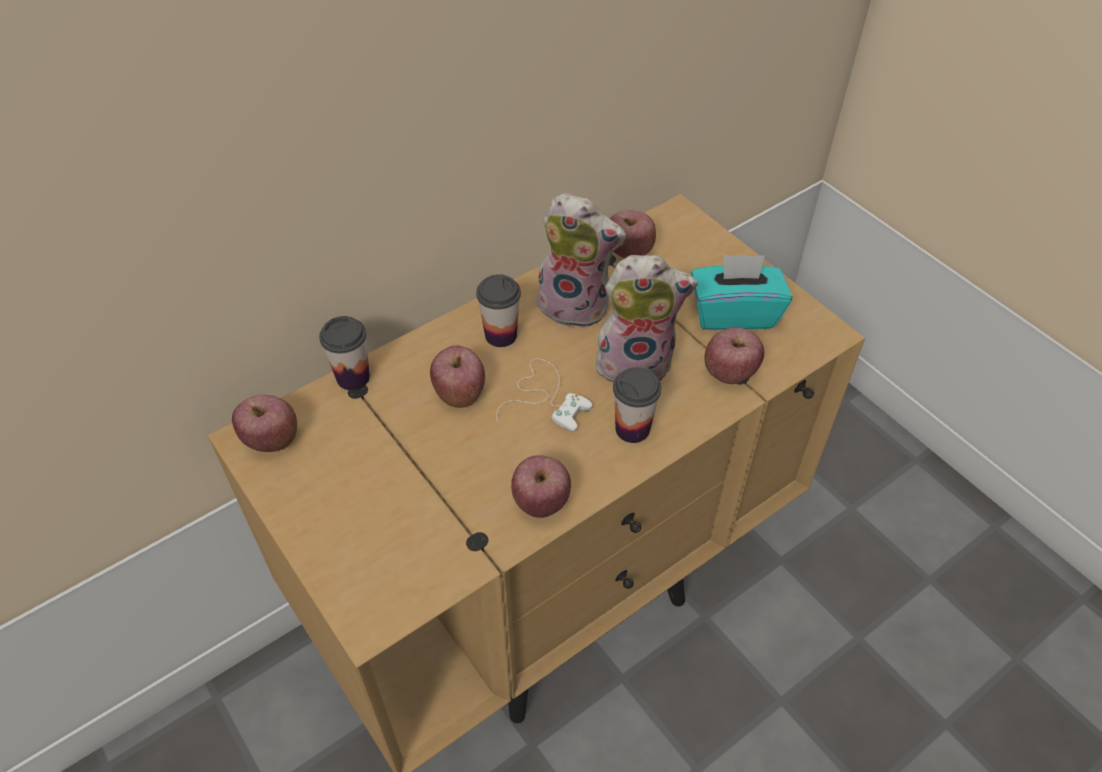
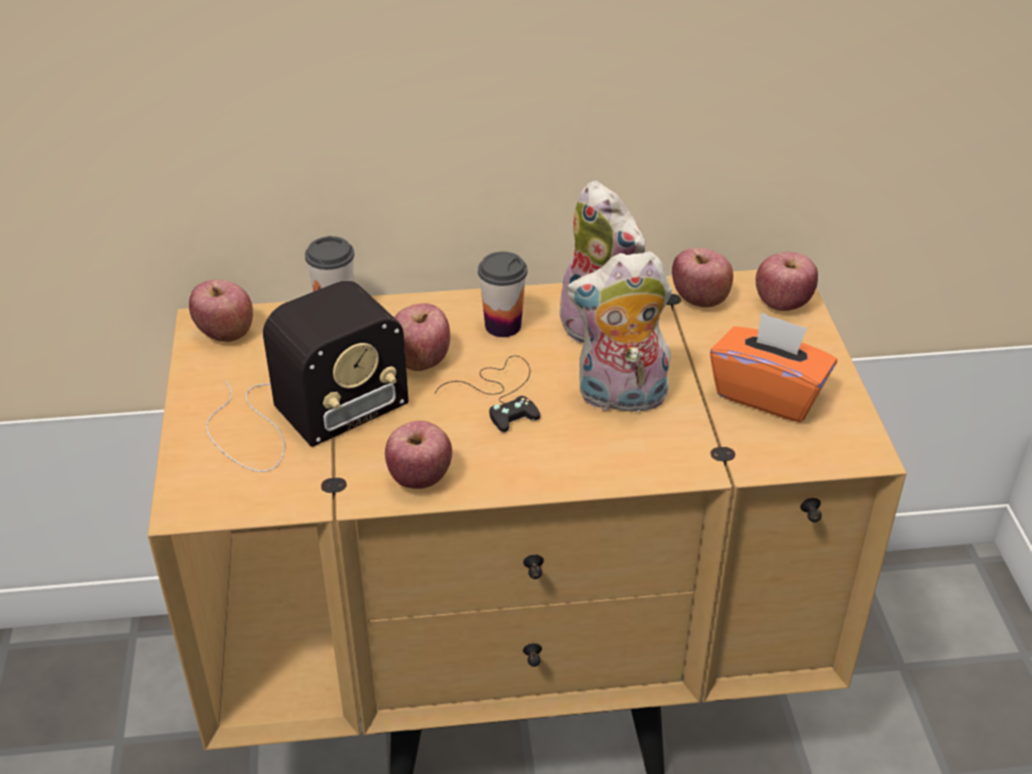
camera: 30 degrees right, 10 degrees down
(399, 491) = (299, 416): none -> radio
(546, 397) = (501, 394): white game controller -> black game controller
(632, 429) = (565, 454): cup -> none
(636, 362) = (620, 398): plush toy -> plush toy turned 150 degrees clockwise
(729, 372) = (714, 444): apple -> apple (782, 303)
(734, 313) = (768, 394): turquoise tissue box -> orange tissue box

